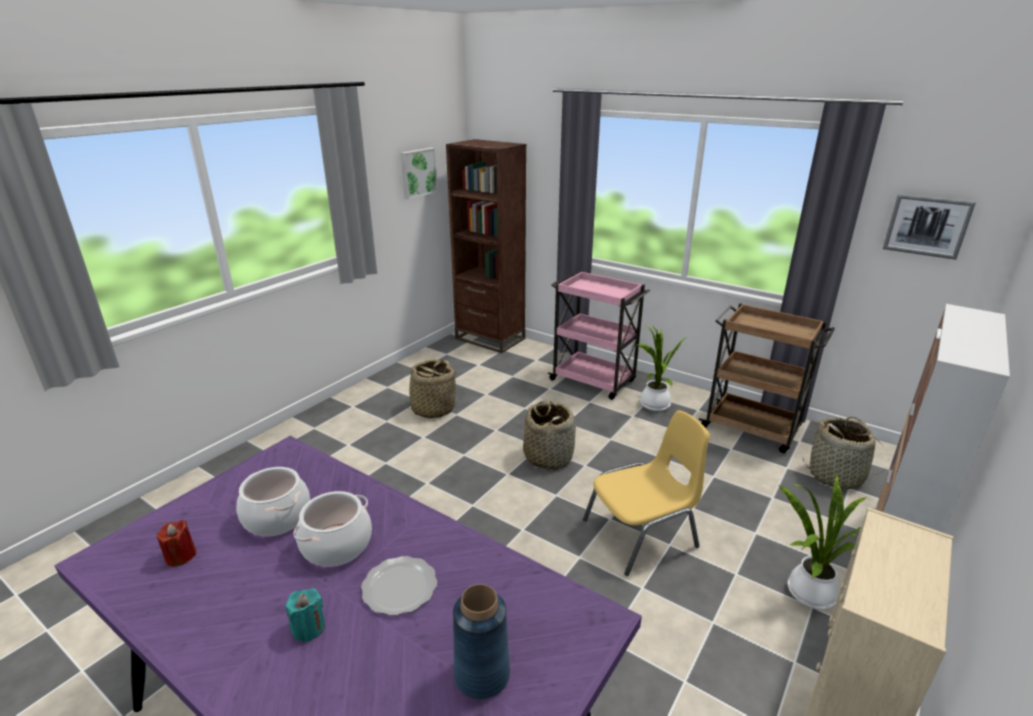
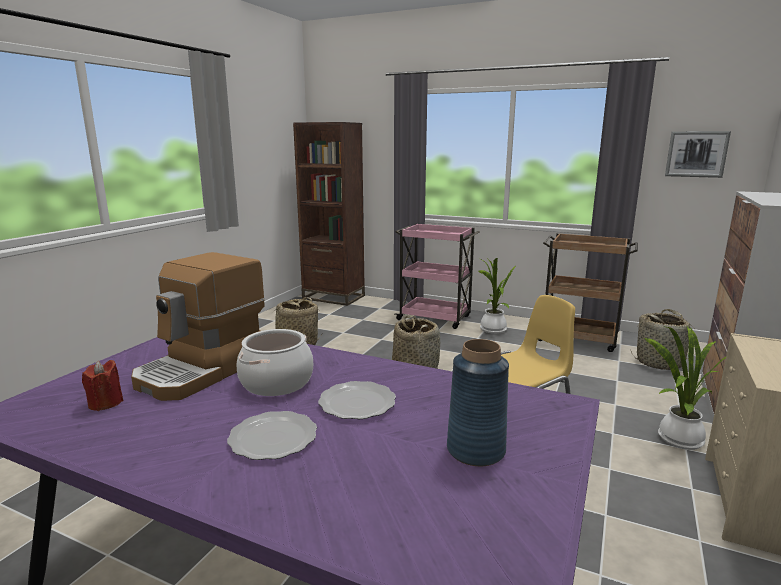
camera: 10 degrees left, 10 degrees down
(277, 517) = (204, 370): cooking pot -> coffee machine
(308, 628) = (274, 438): turquoise candle -> plate
(418, 172) = (269, 145): picture -> none

